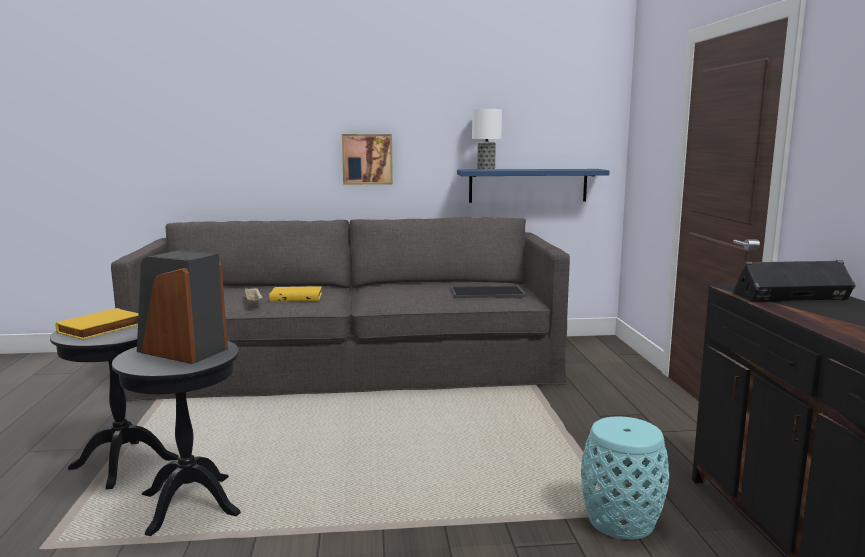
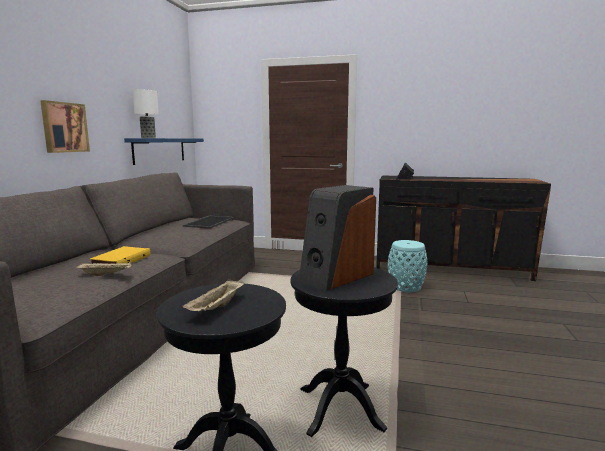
camera: 70 degrees left, 0 degrees up
(101, 328) = (216, 308): yellow book -> beige tray

